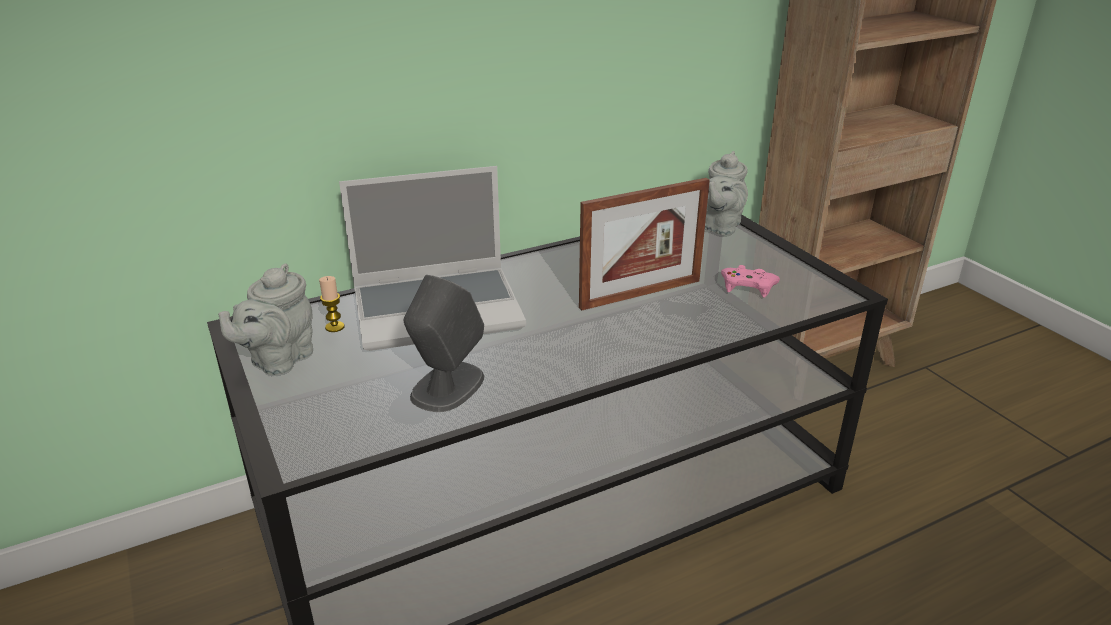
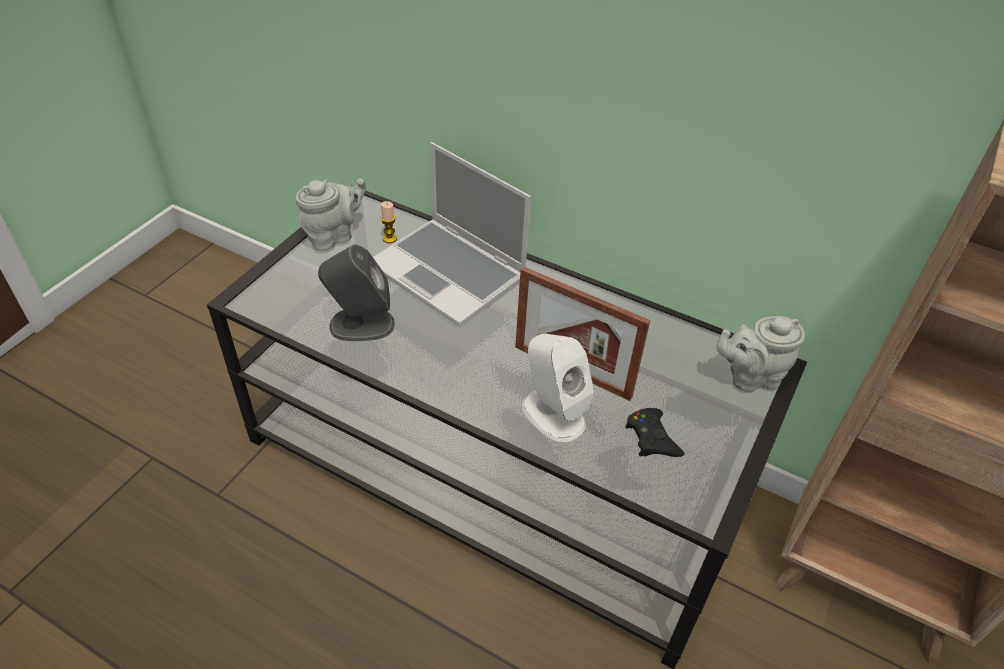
camera: 55 degrees right, 15 degrees up
(278, 360) = (333, 236): grey teapot -> grey teapot turned 150 degrees clockwise
(682, 320) = (552, 414): none -> white speaker
(748, 286) = (652, 438): pink game controller -> black game controller

